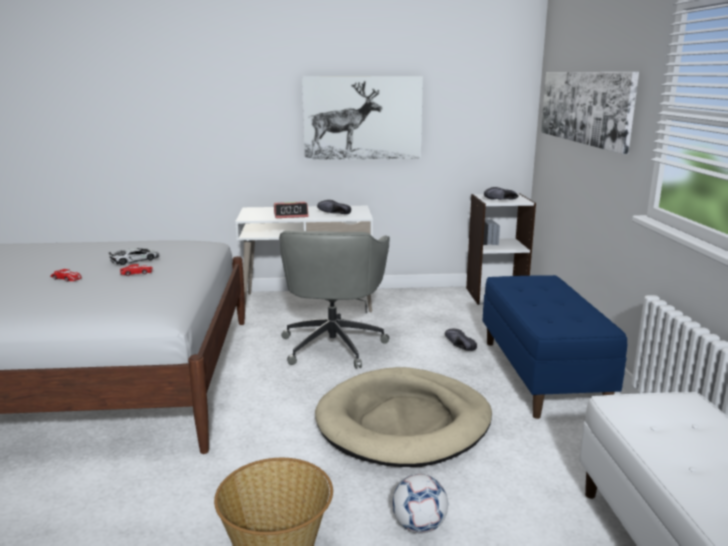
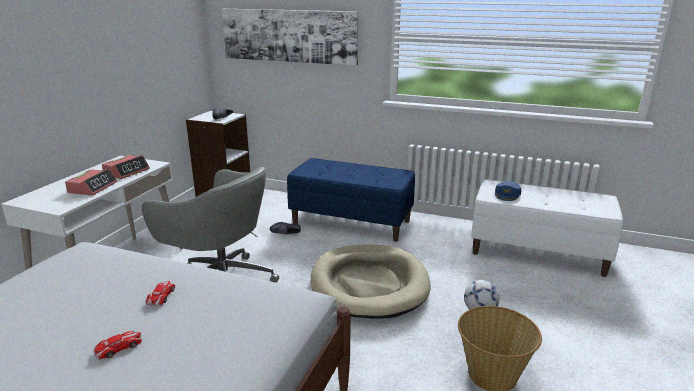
camera: 65 degrees left, 5 degrees up
(135, 260) = (105, 293): toy car -> none
(333, 214) = (127, 172): black shoe -> alarm clock
(362, 118) = (94, 67): picture -> none
(660, 420) = (507, 194): none -> blue cap

